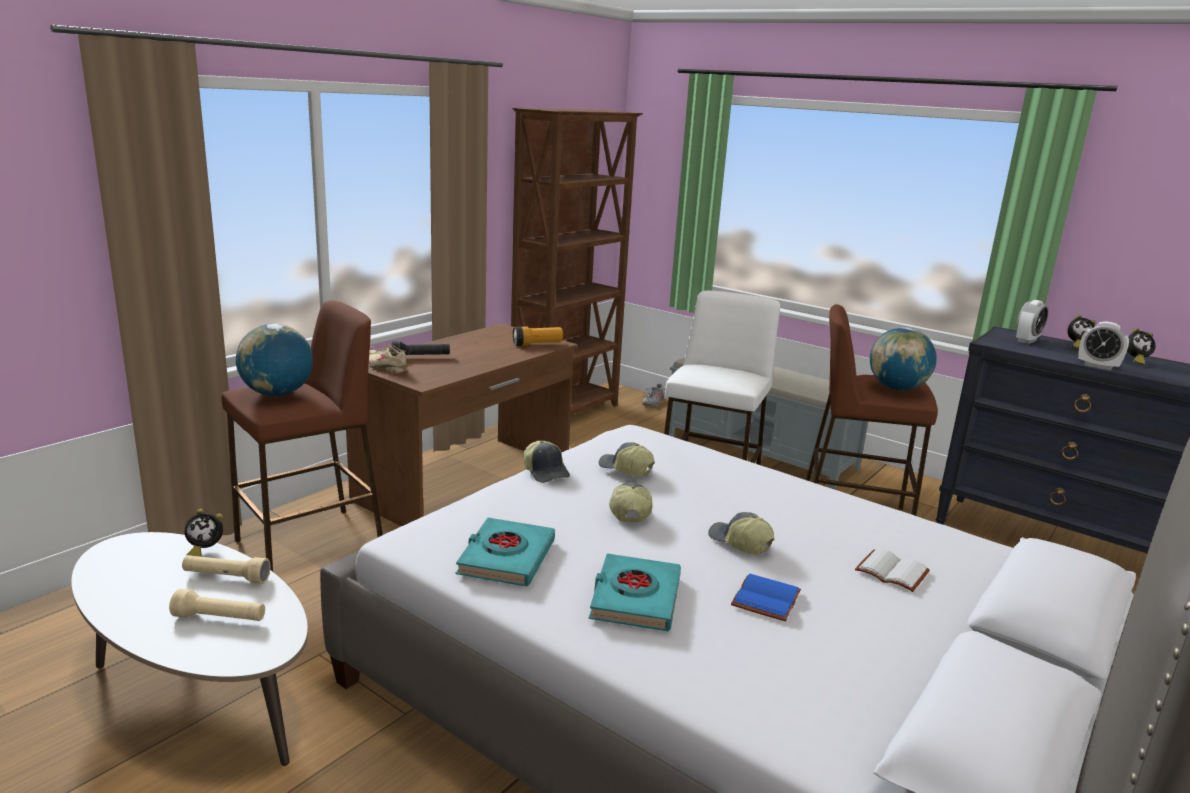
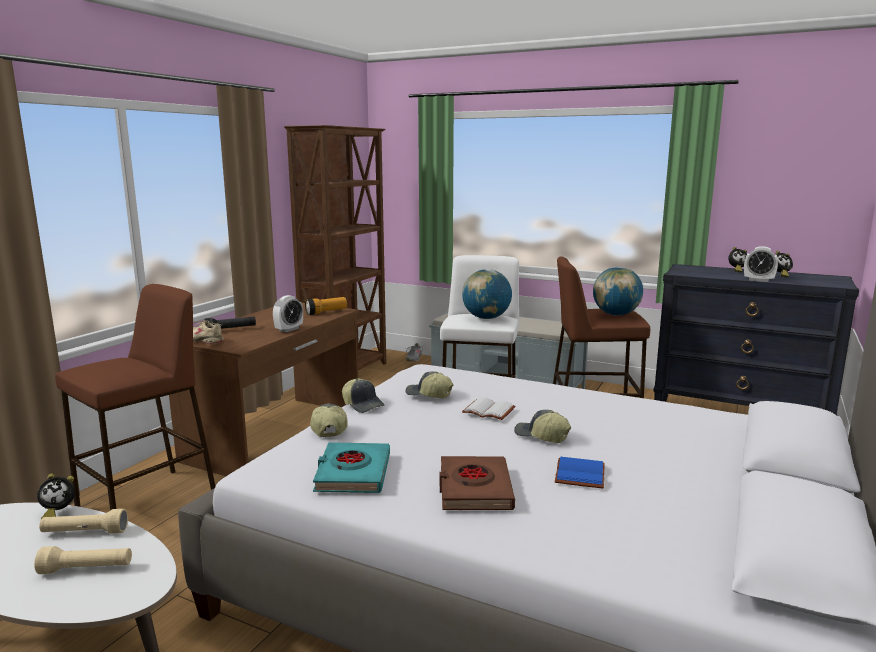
camera: 10 degrees left, 5 degrees down
(277, 394) = (110, 367): globe -> globe (486, 318)
(628, 511) = (442, 425): cap -> cap (328, 429)
(635, 598) = (474, 489): turquoise book -> brown book
(893, 571) = (666, 441): white book -> white book (490, 410)
(1027, 341) = (701, 270): alarm clock -> alarm clock (289, 329)

